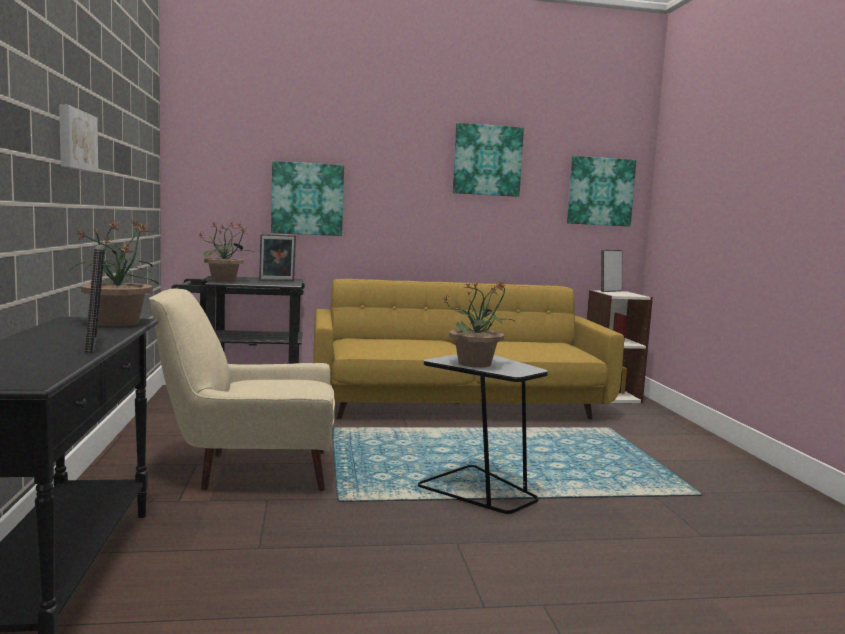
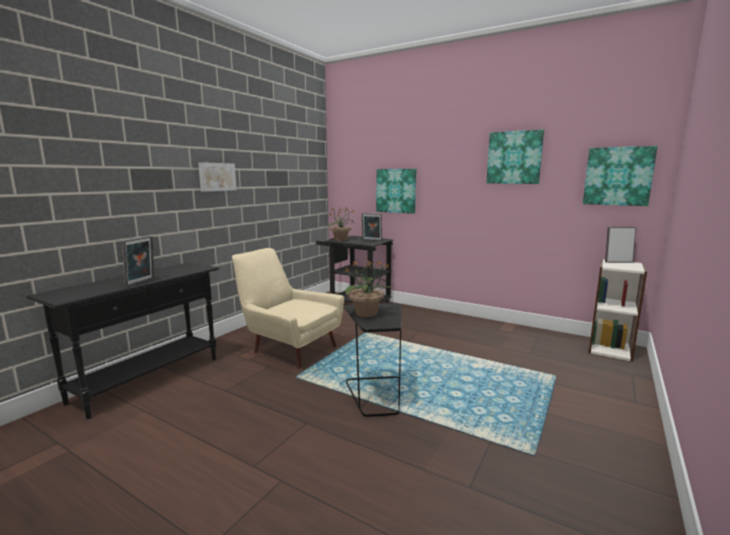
camera: 40 degrees right, 5 degrees up
(117, 323) = (194, 268): potted plant -> none
(458, 404) = (467, 332): yellow sofa -> none

